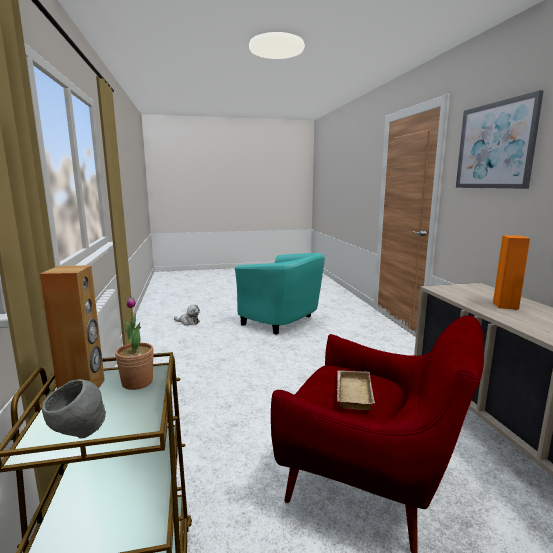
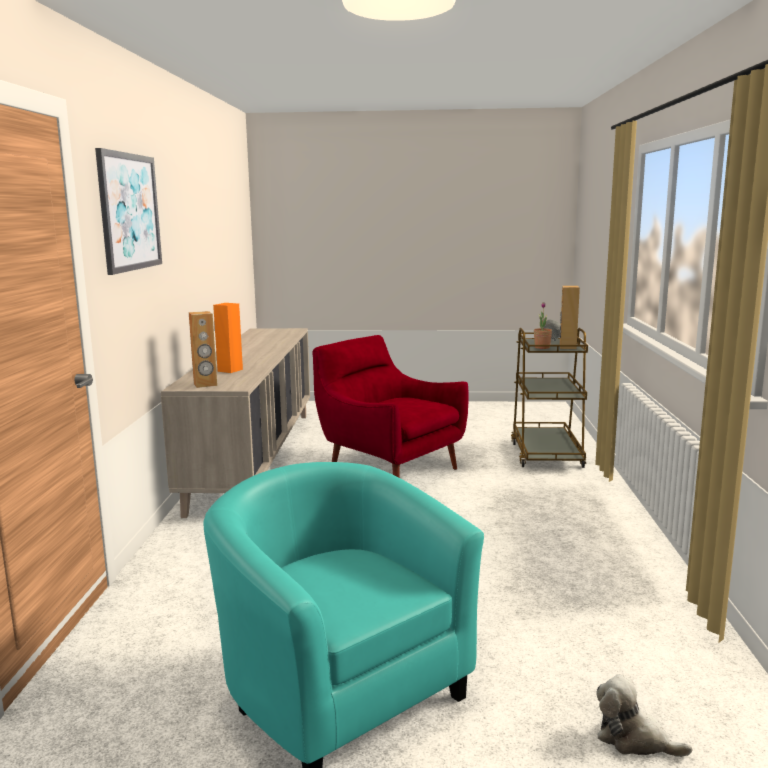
camera: 165 degrees left, 0 degrees up
(352, 393) = (405, 402): beige tray -> none
(468, 289) = (205, 384): none -> brown speaker

